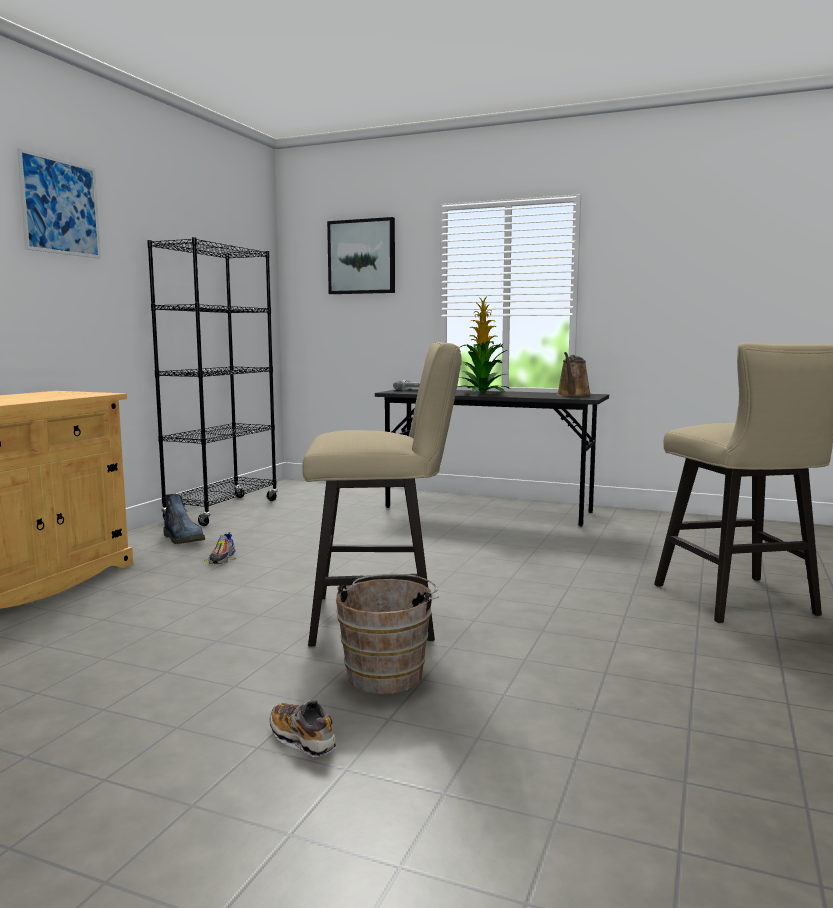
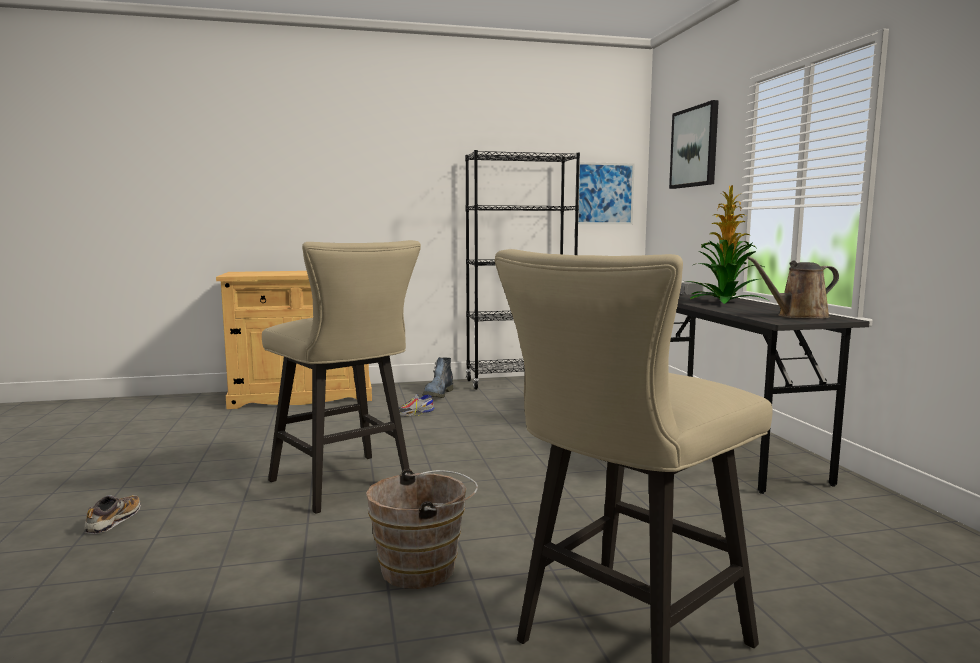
camera: 55 degrees right, 0 degrees up
(60, 207) = (385, 139): picture -> picture (605, 193)
(387, 673) = (236, 516): brown bucket -> brown bucket (424, 568)

